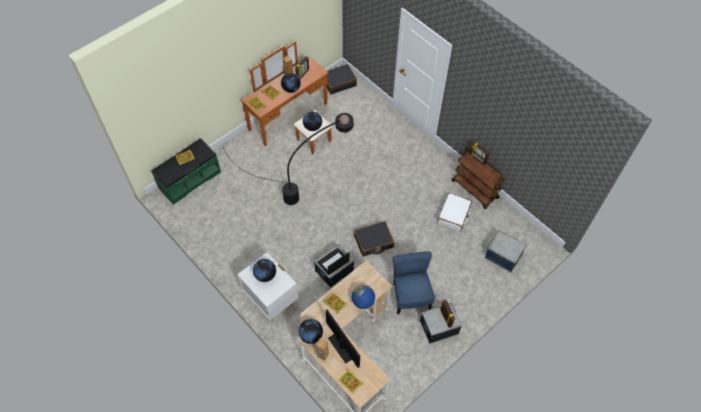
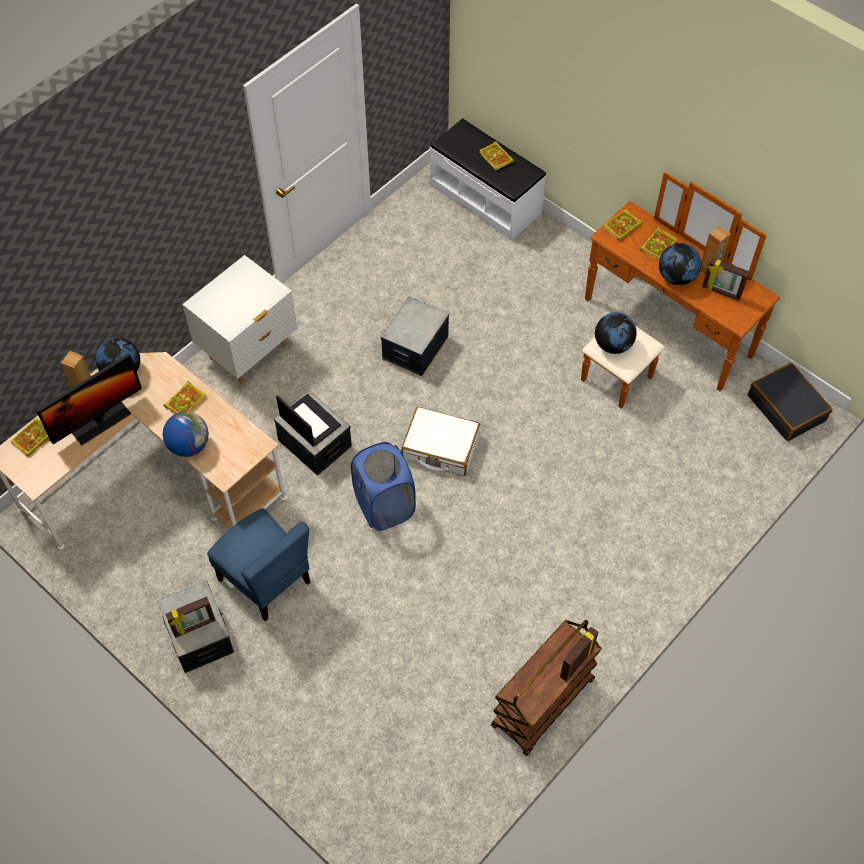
camera: 85 degrees right, 0 degrees up
(189, 180) = (486, 199): green bench -> white bench
(265, 275) = (243, 294): globe -> none
(304, 185) = (503, 375): black floor lamp -> none
(373, 242) = (384, 506): black suitcase -> blue laundry basket
(410, 296) = (266, 580): blue chair -> blue chair turned 60 degrees clockwise
(454, 215) = (467, 659): white suitcase -> white suitcase (440, 448)
(503, 256) = (371, 765): storage box -> storage box (414, 348)

